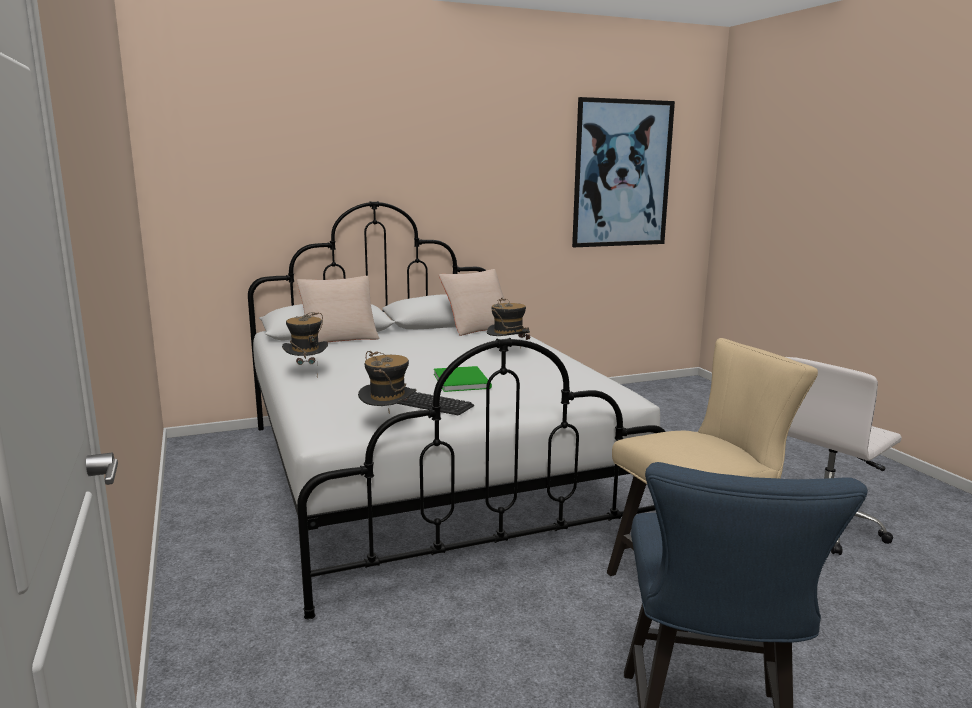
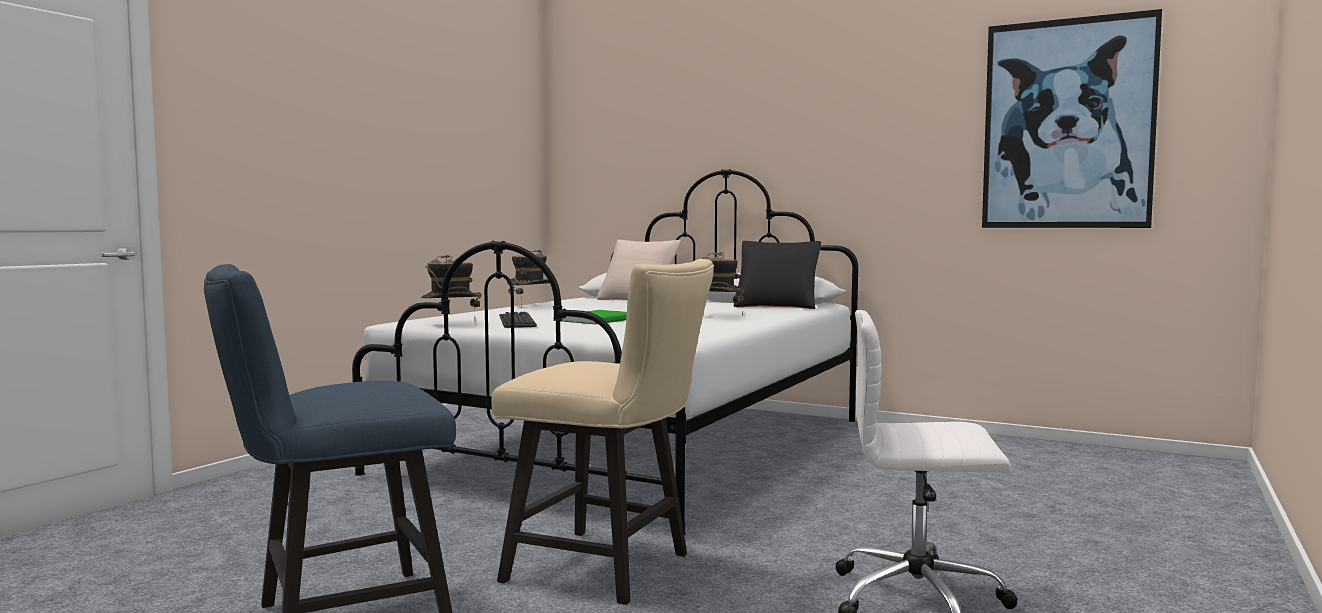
camera: 50 degrees right, 10 degrees down
(477, 327) = (777, 306): beige pillow -> black pillow

